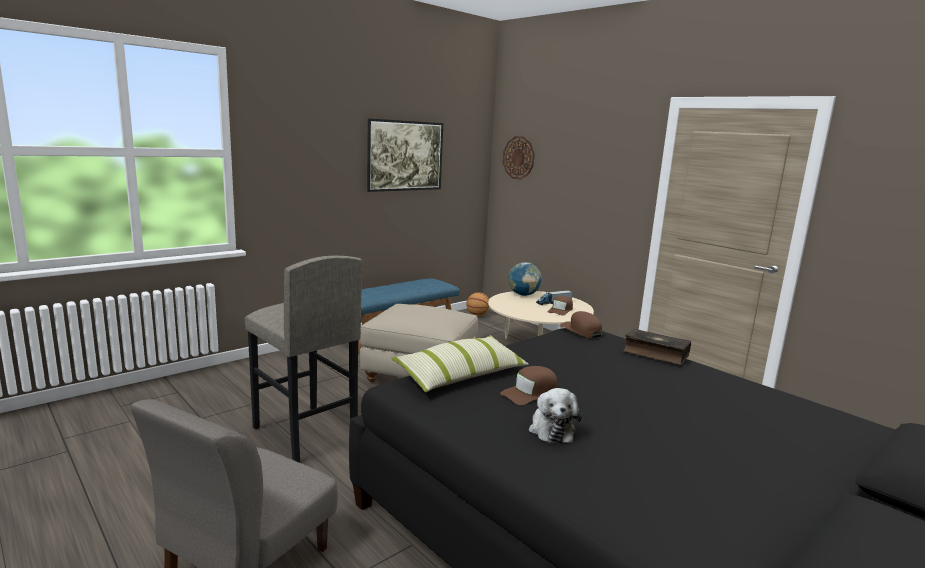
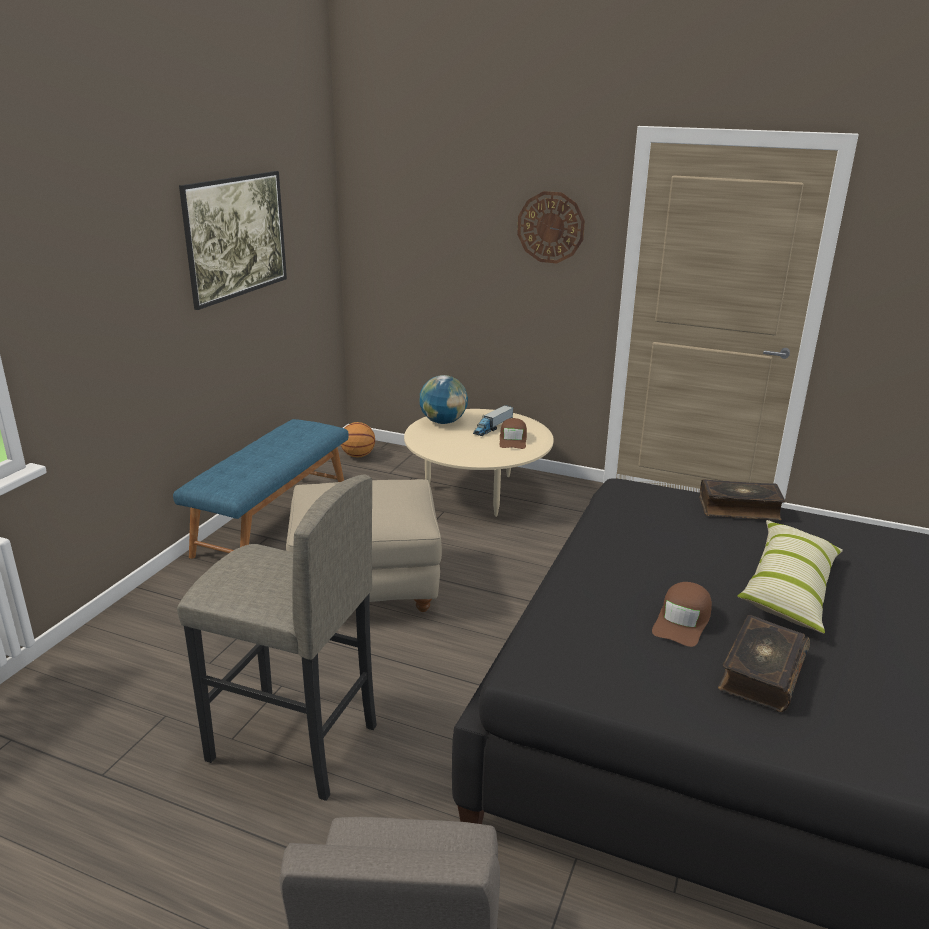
camera: 25 degrees left, 10 degrees up
(460, 375) = (579, 619): pillow -> pillow (789, 589)
(518, 157) = (390, 212): wall clock -> wall clock (550, 227)
(551, 429) = (760, 673): plush toy -> book
(581, 330) = (630, 492): brown cap -> none

